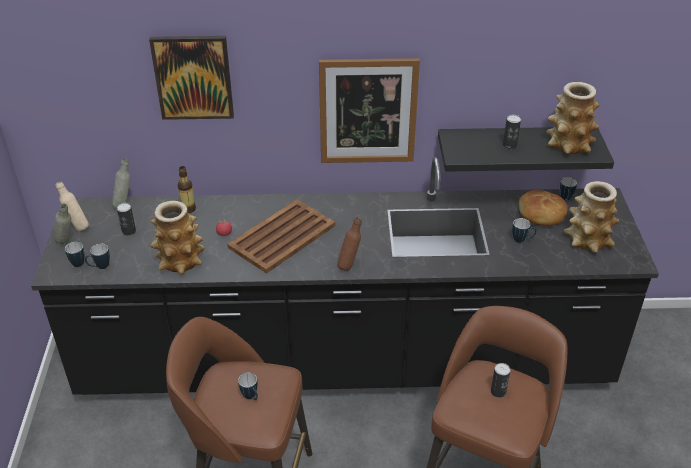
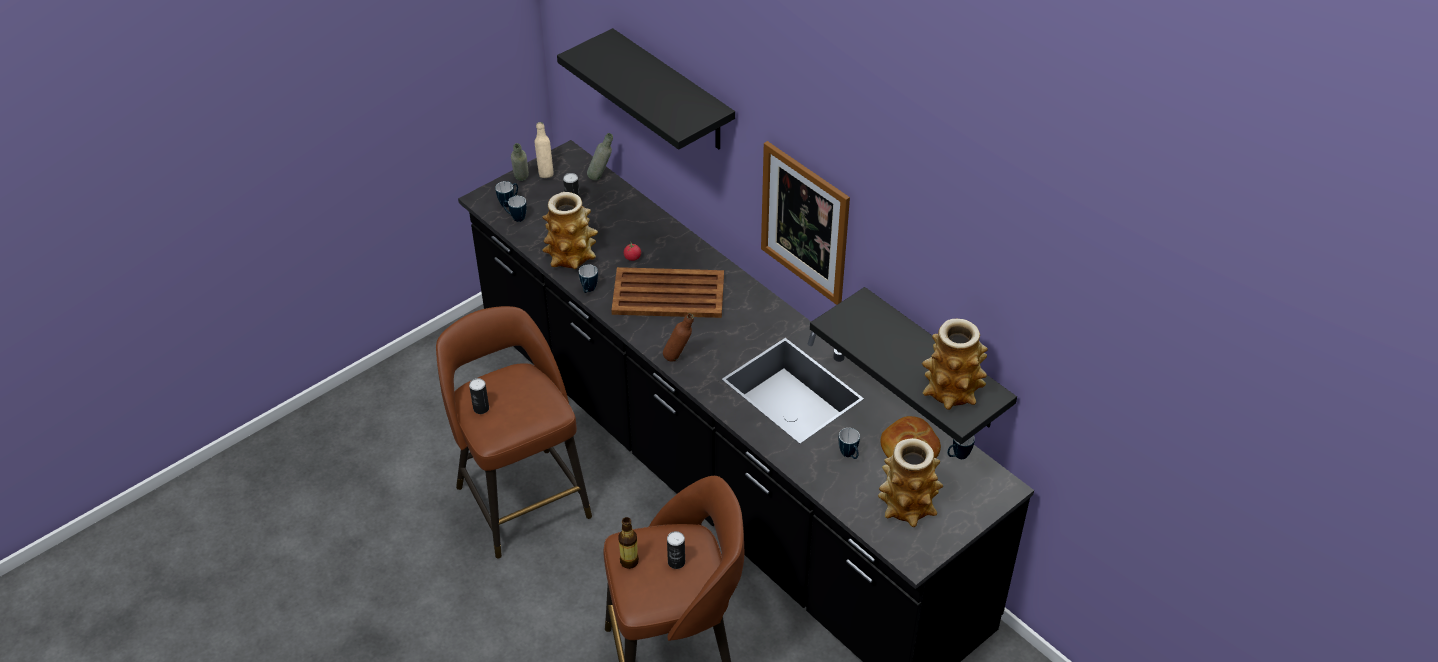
camera: 50 degrees right, 5 degrees up
(188, 209) = (638, 216): bottle -> bottle (629, 561)
(193, 77) = (672, 92): picture -> black shelf
(251, 397) = (511, 406): mug -> mug (588, 290)
(509, 145) = (896, 349): can -> can (481, 408)

